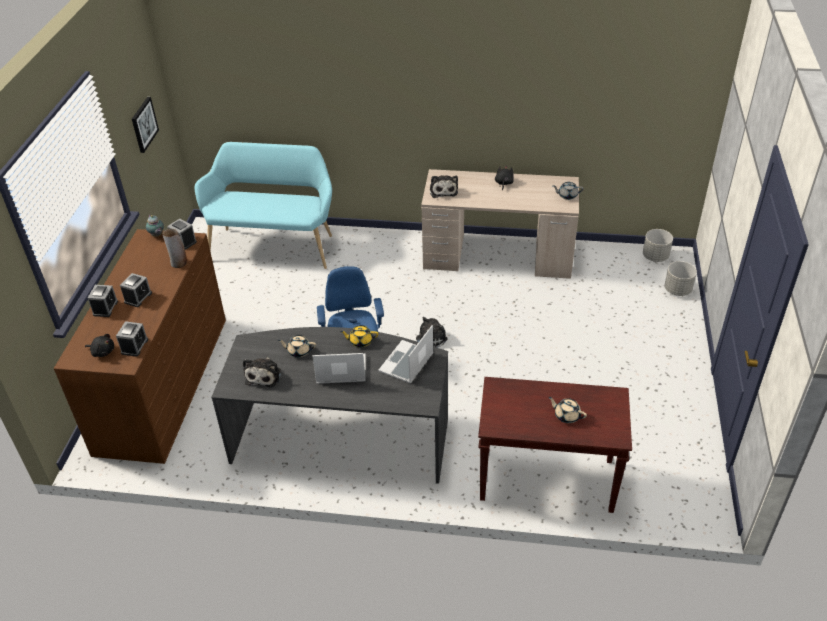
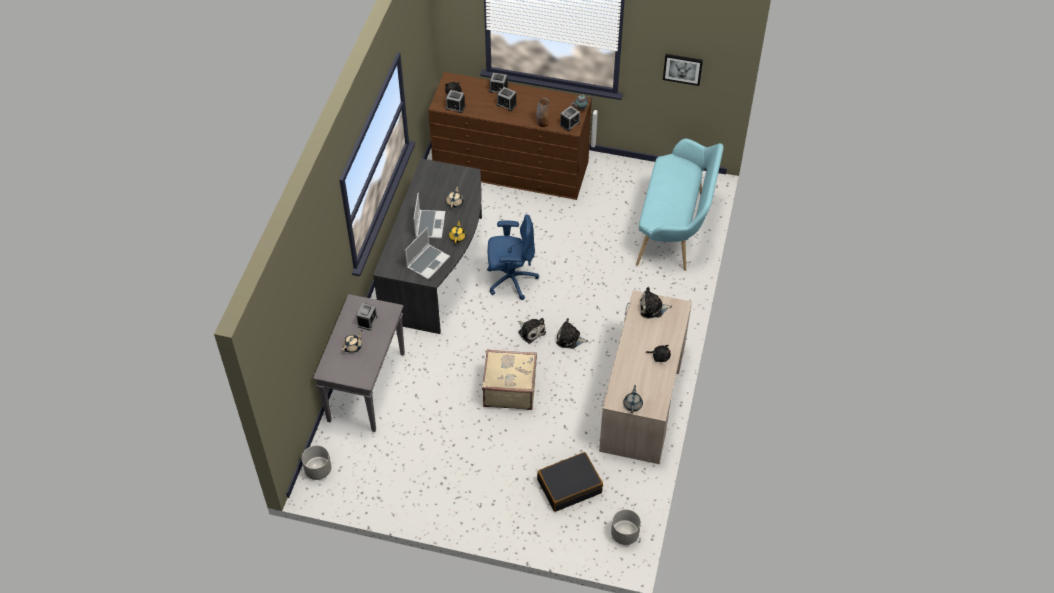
camera: 95 degrees right, 10 degrees up
(264, 375) = (434, 184): plush toy -> plush toy (570, 339)
(407, 363) = (428, 262): laptop -> laptop turned 90 degrees clockwise
(514, 349) = (509, 389): none -> beige suitcase
(520, 407) = (367, 321): none -> alarm clock
(545, 481) = (366, 386): brown console table -> grey console table
(618, 295) = (569, 486): none -> black suitcase
(678, 290) = (569, 539): grey planter -> grey planter (318, 470)

